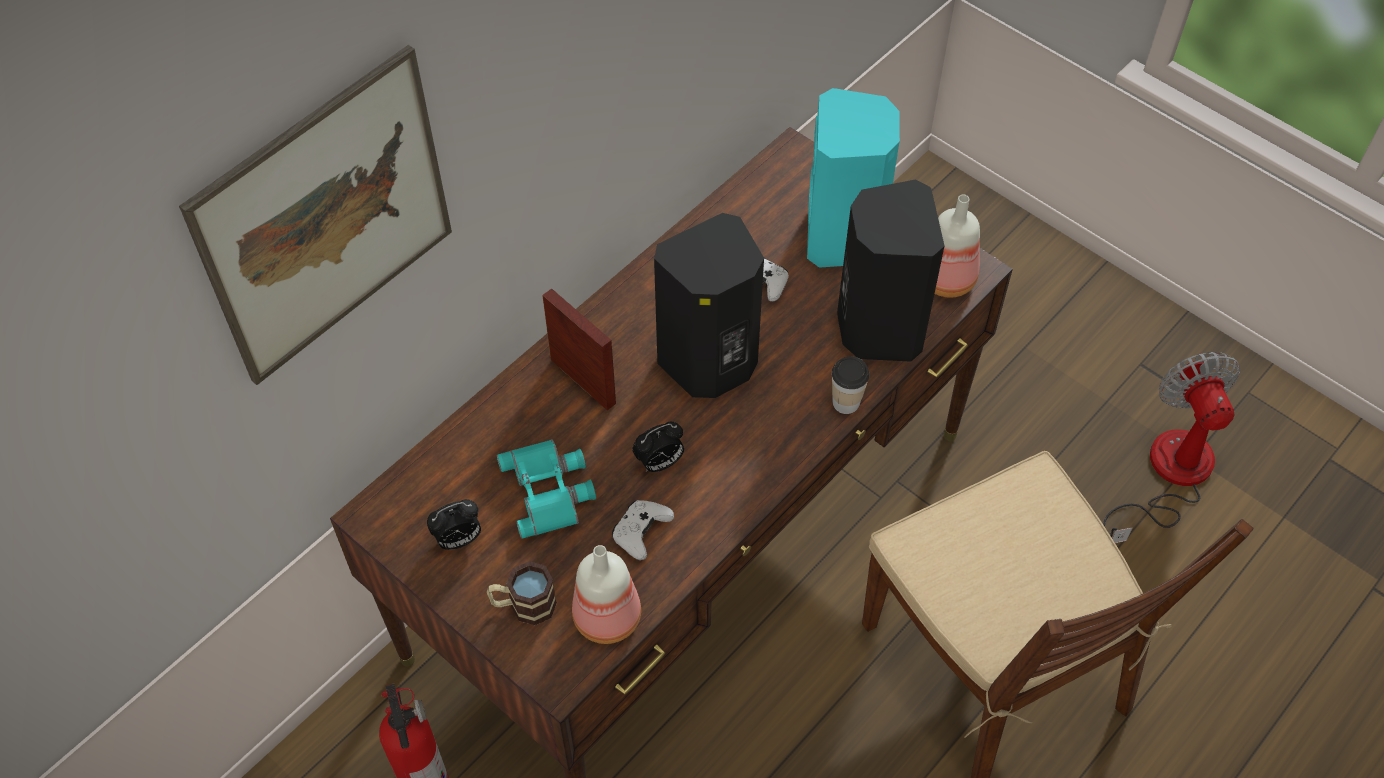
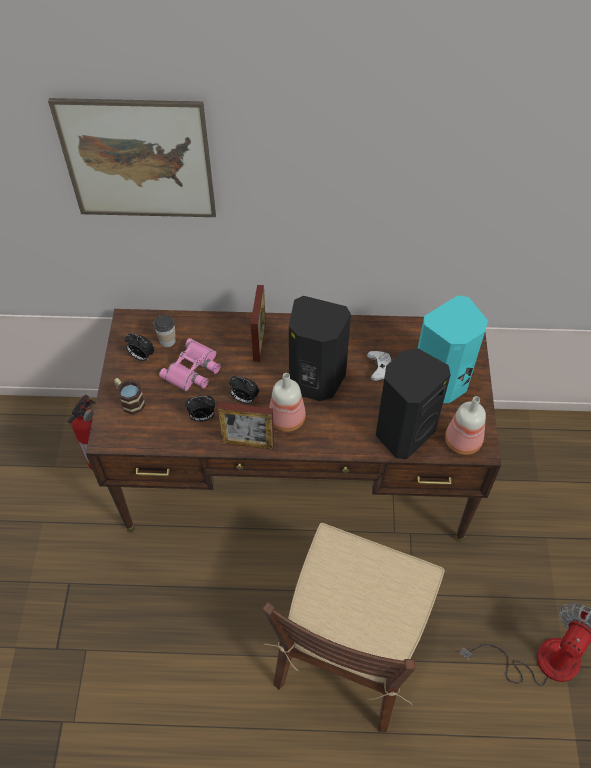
camera: 50 degrees right, 0 degrees up
(550, 490) = (193, 370): turquoise binoculars -> pink binoculars
(609, 616) = (150, 435): bottle -> bottle (288, 419)
(641, 533) = (202, 417): white game controller -> alarm clock
(736, 506) = (248, 443): none -> picture frame
(846, 402) = (347, 448): cup -> cup (167, 341)

